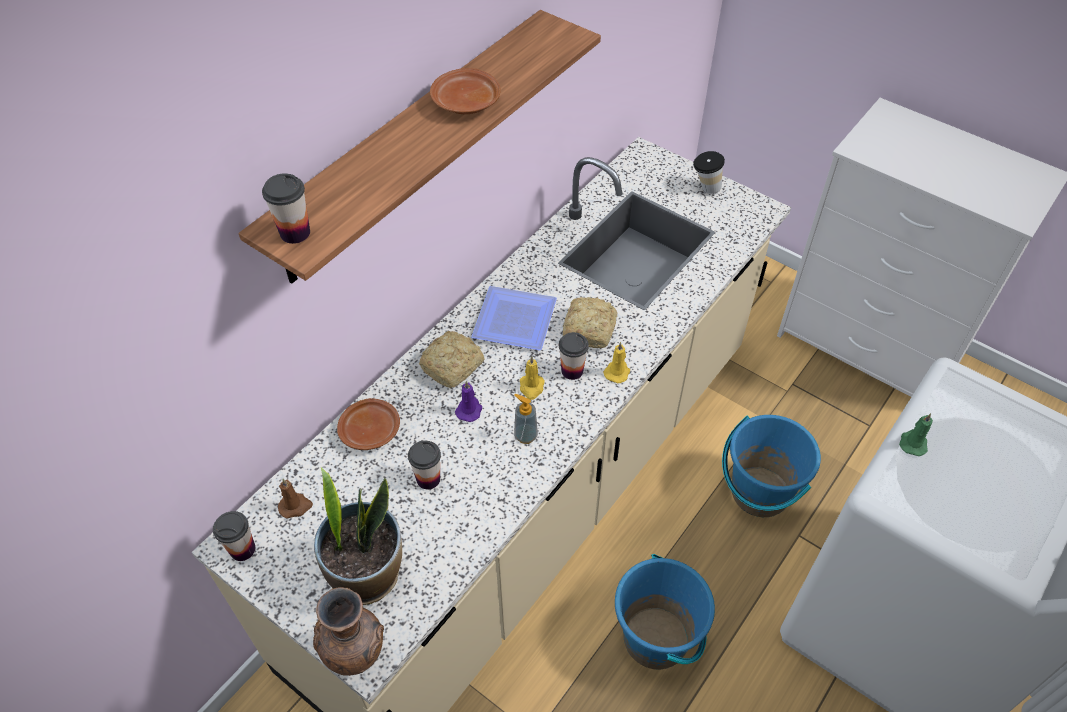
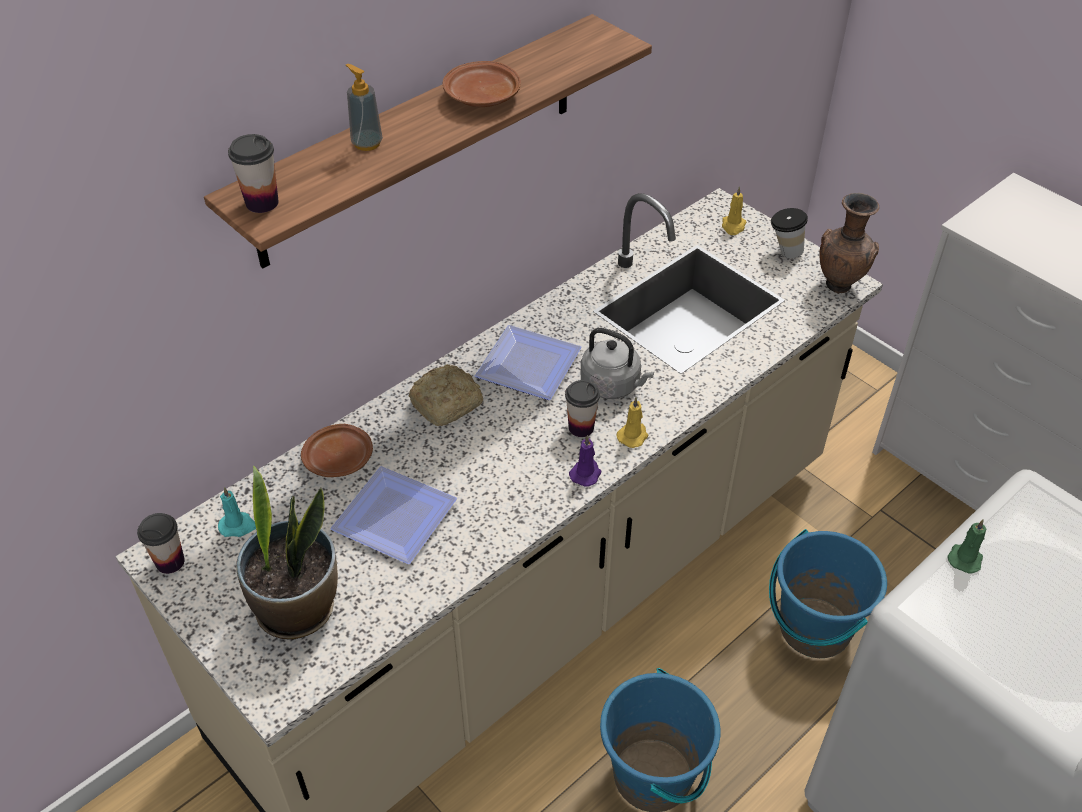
camera: 10 degrees right, 5 degrees down
(295, 506) = (238, 526): brown candle -> turquoise candle
(358, 657) = (266, 694): brown vase -> brown vase (840, 285)
(428, 479) = (390, 519): cup -> plate
(469, 410) = (454, 453): purple candle -> purple candle (586, 473)
(525, 435) = (511, 489): soap dispenser -> soap dispenser (367, 143)
(531, 387) = (530, 439): yellow candle -> yellow candle (733, 226)
(590, 328) = (613, 385): bread -> grey kettle

